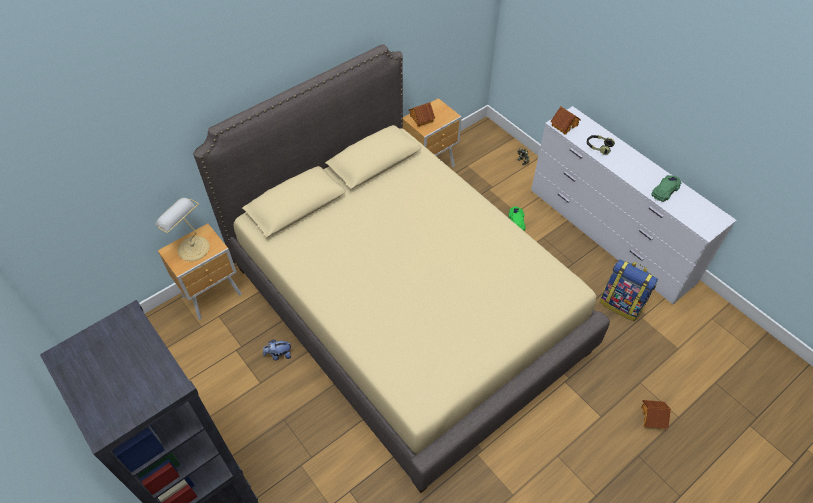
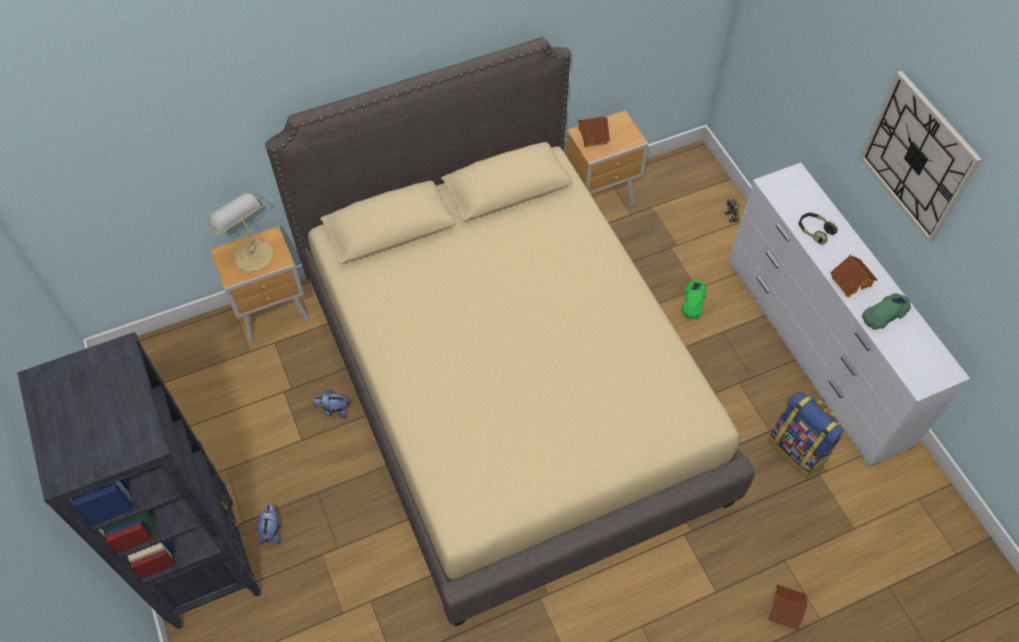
camera: 15 degrees right, 5 degrees up
(255, 457) = (272, 530): none -> plush toy
(564, 125) = (778, 189): toy house -> toy house (850, 281)
(668, 73) = (918, 157): none -> wall clock

